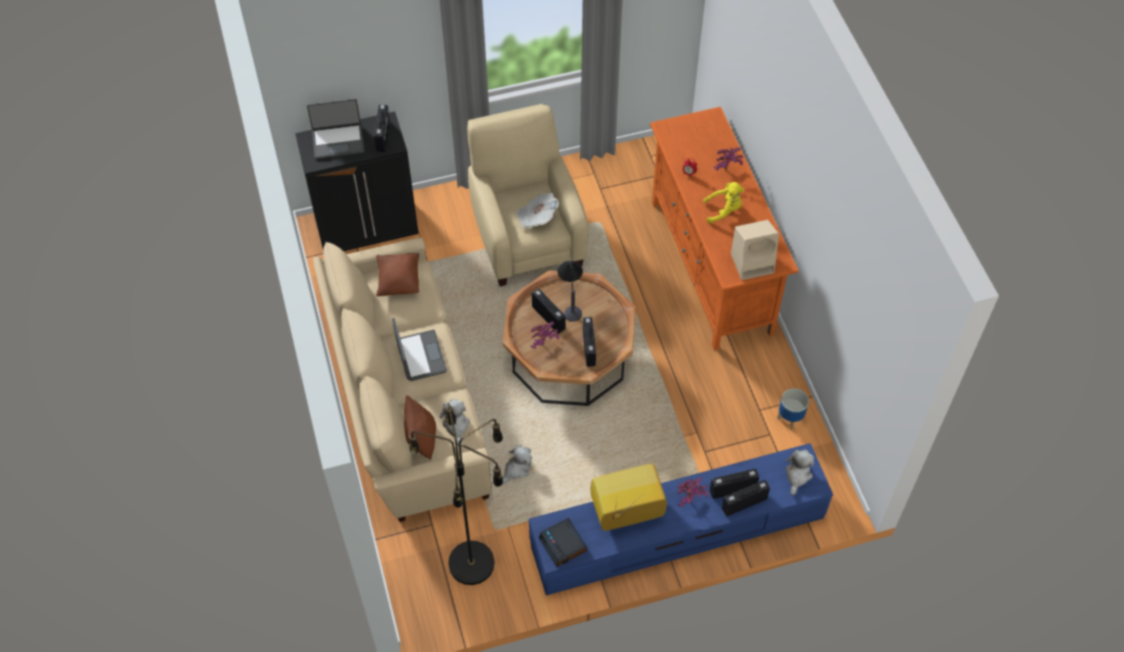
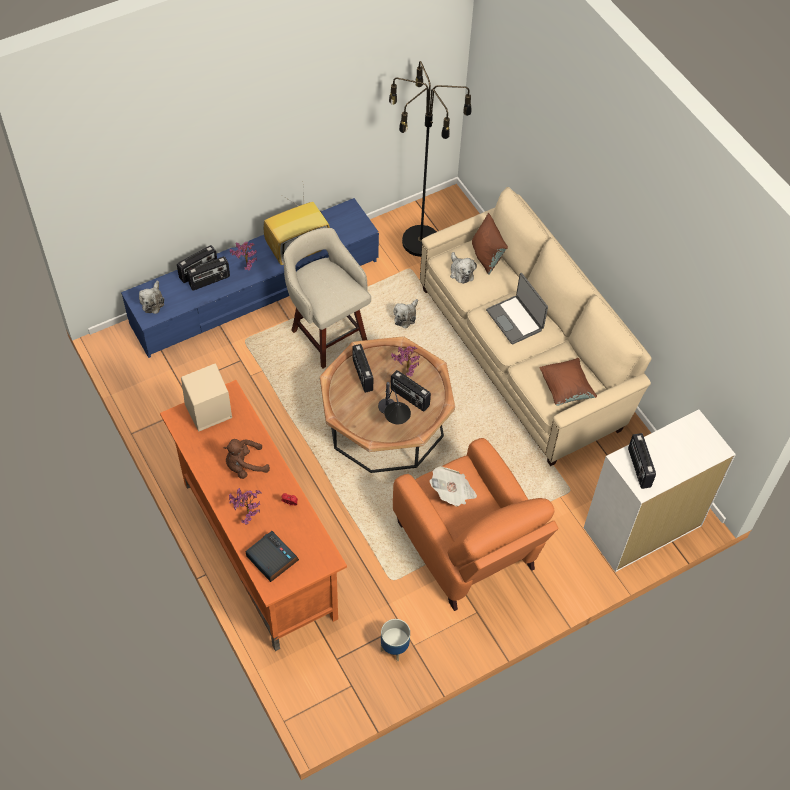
camera: 165 degrees right, 0 degrees up
(338, 141) = (684, 453): laptop -> none
(367, 225) = (642, 527): black cabinet -> white cabinet
(526, 234) = (468, 549): beige armchair -> orange armchair
(563, 545) = (345, 218): alarm clock -> alarm clock (271, 558)
(606, 464) = (327, 334): none -> beige stool
(724, 210) = (245, 466): yellow plush toy -> brown plush toy
(790, 418) = (162, 404): planter -> planter (394, 648)

